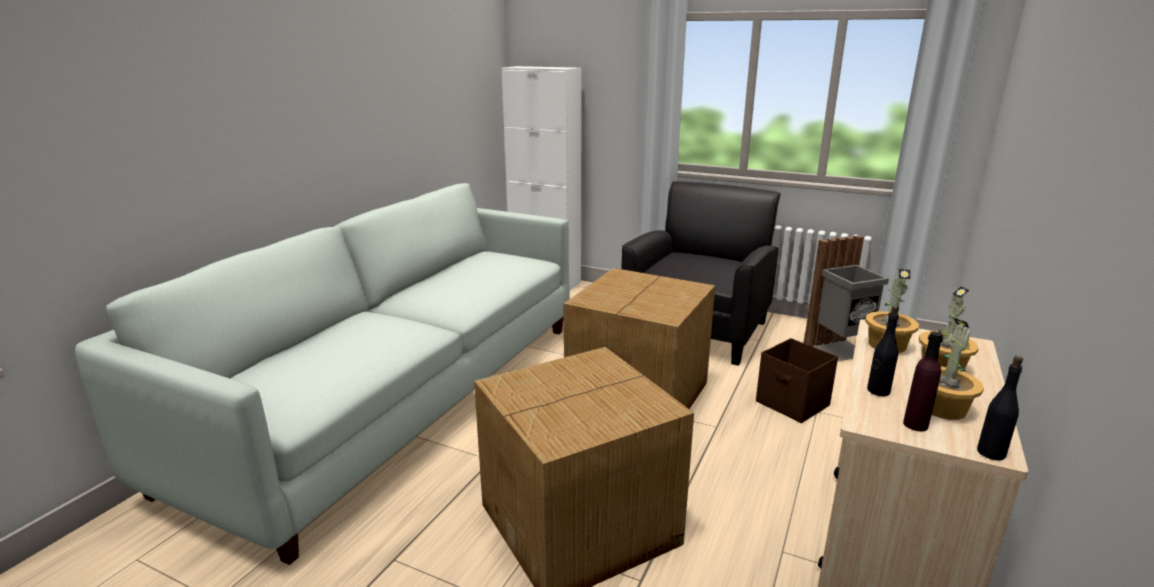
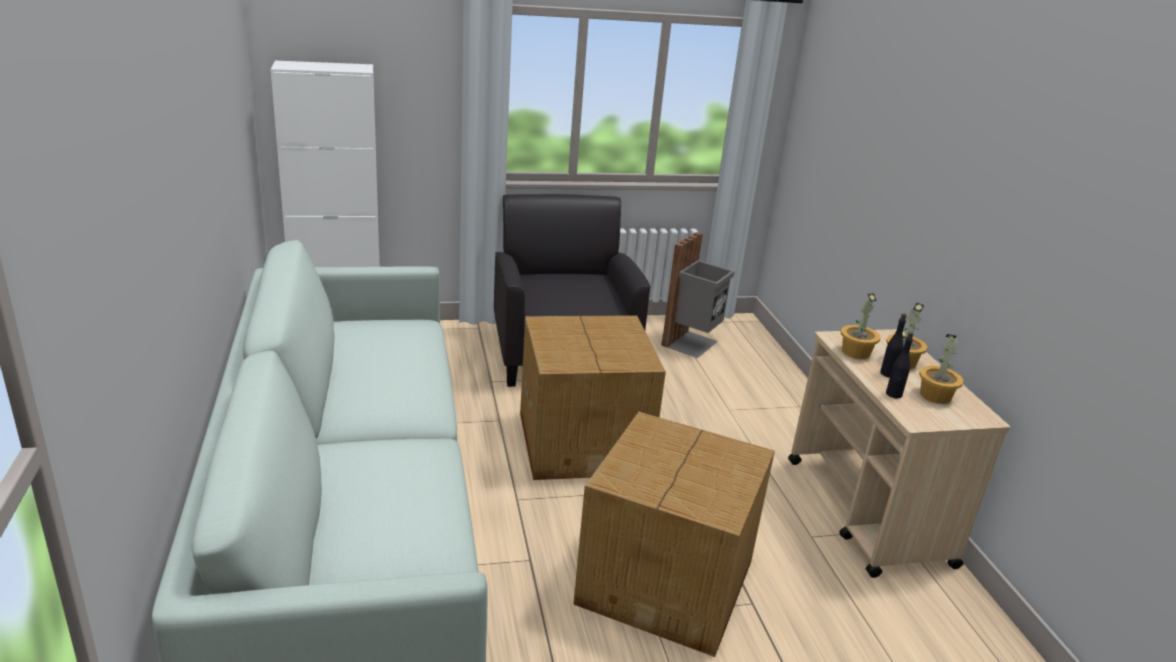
camera: 40 degrees left, 5 degrees up
(792, 404) = (707, 409): brown storage box -> none
(915, 425) = (937, 414): purple bottle -> none
(991, 453) = (985, 420): black bottle -> black bottle (887, 373)

